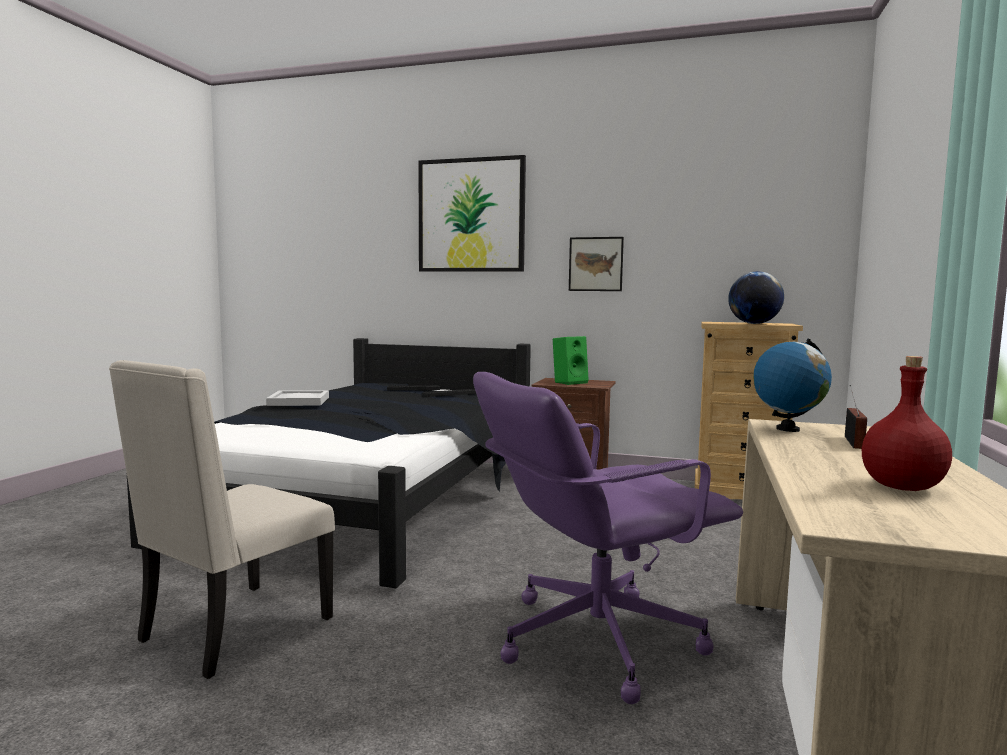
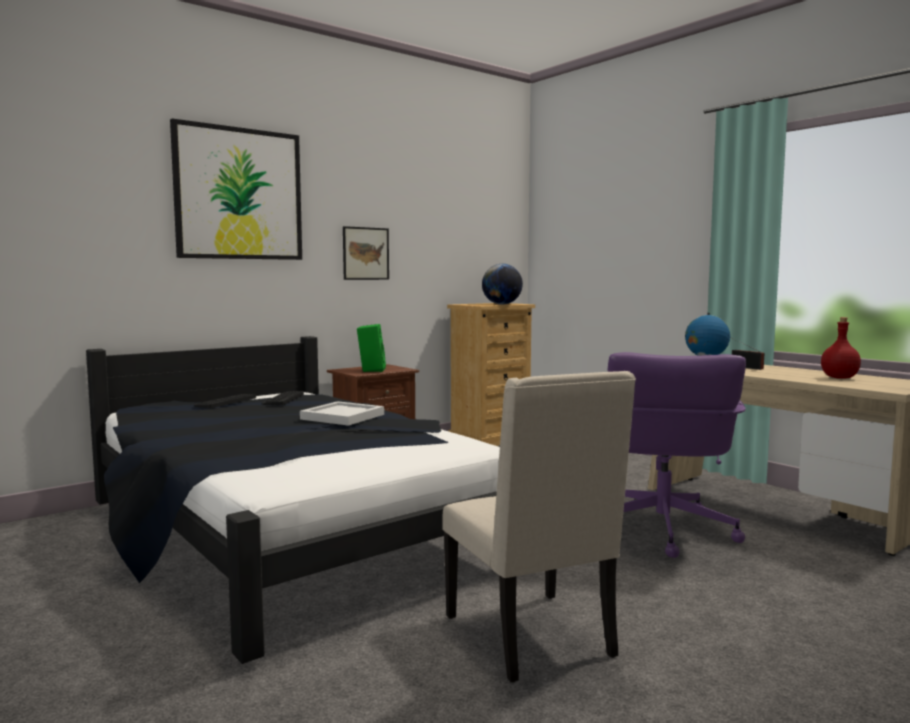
camera: 55 degrees left, 0 degrees up
(300, 401) = (205, 434): white tray -> white tray (342, 416)

